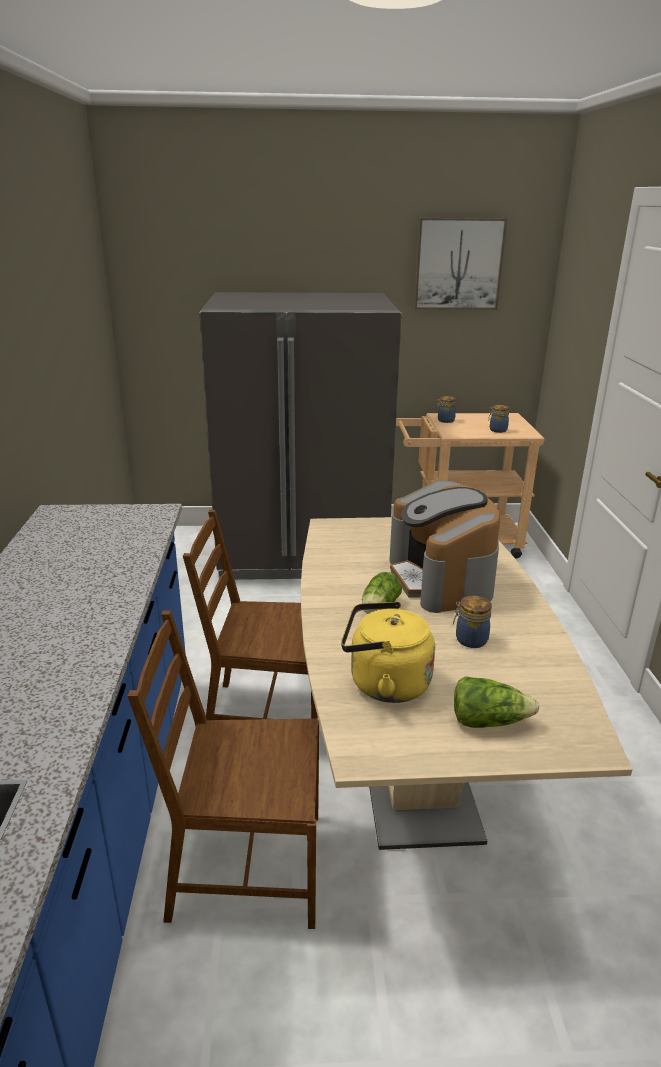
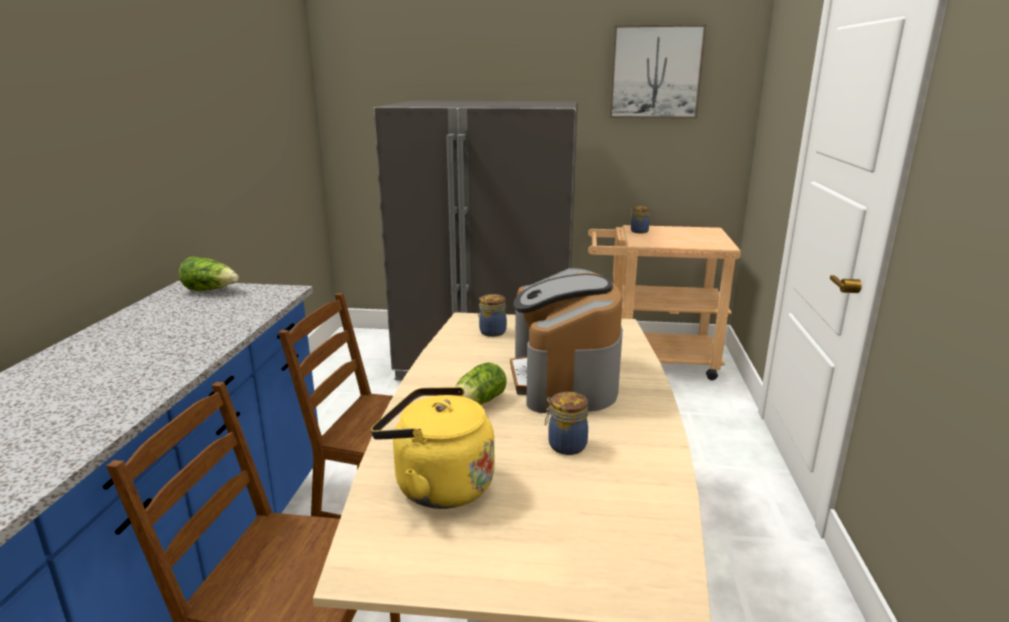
camera: 10 degrees right, 5 degrees down
(488, 721) = (542, 543): lettuce -> lettuce (211, 290)
(497, 430) = (690, 241): jar -> jar (491, 332)

